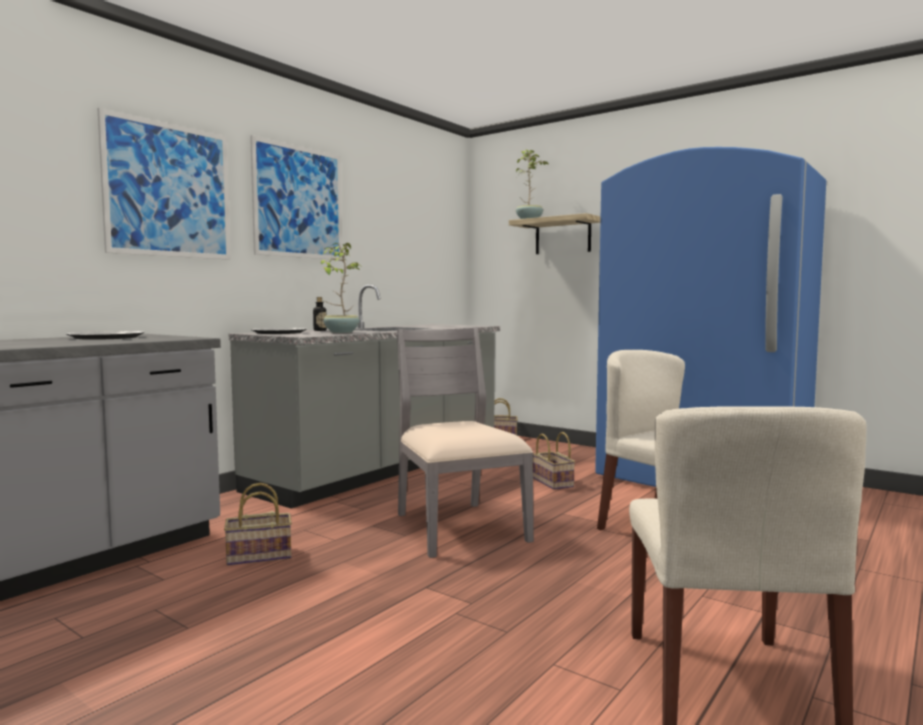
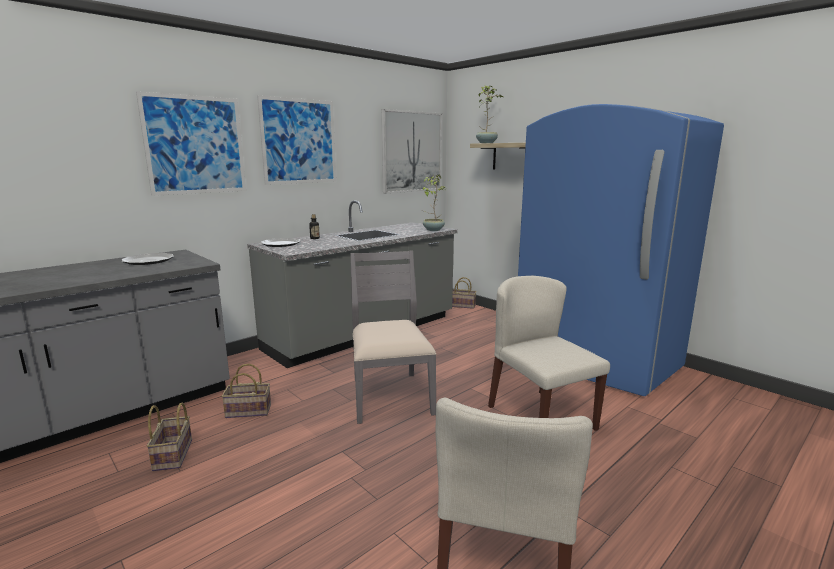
camera: 10 degrees right, 10 degrees up
(340, 332) = (324, 243): potted plant -> potted plant (433, 230)
(430, 232) = (412, 152): none -> picture
(554, 483) = (479, 356): basket -> basket (173, 455)

